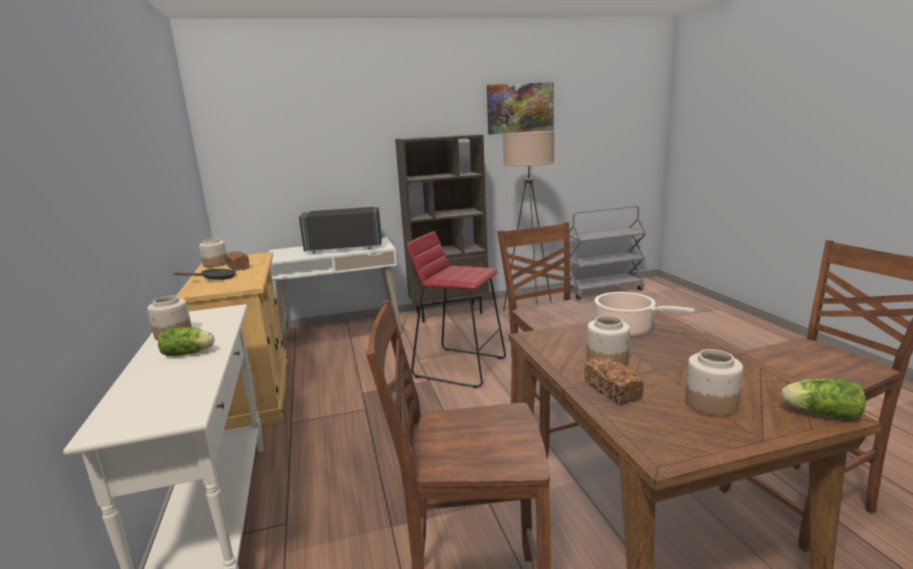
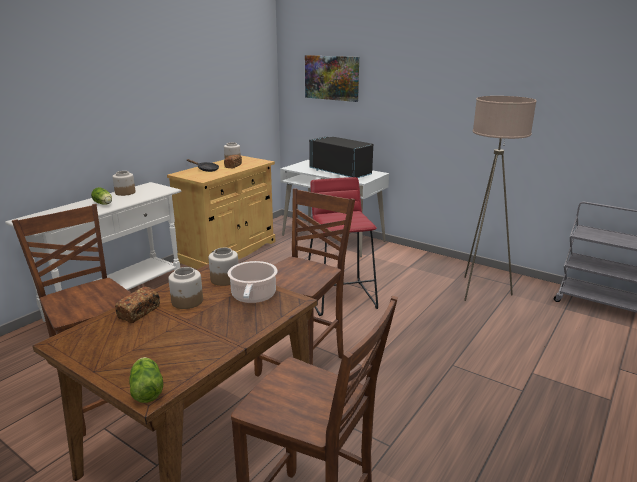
camera: 50 degrees right, 5 degrees up
(449, 312) = (422, 258): brown bookcase -> none
(520, 108) = (547, 67): picture -> picture (332, 77)
(710, 404) = (139, 347): jar -> jar (224, 279)

